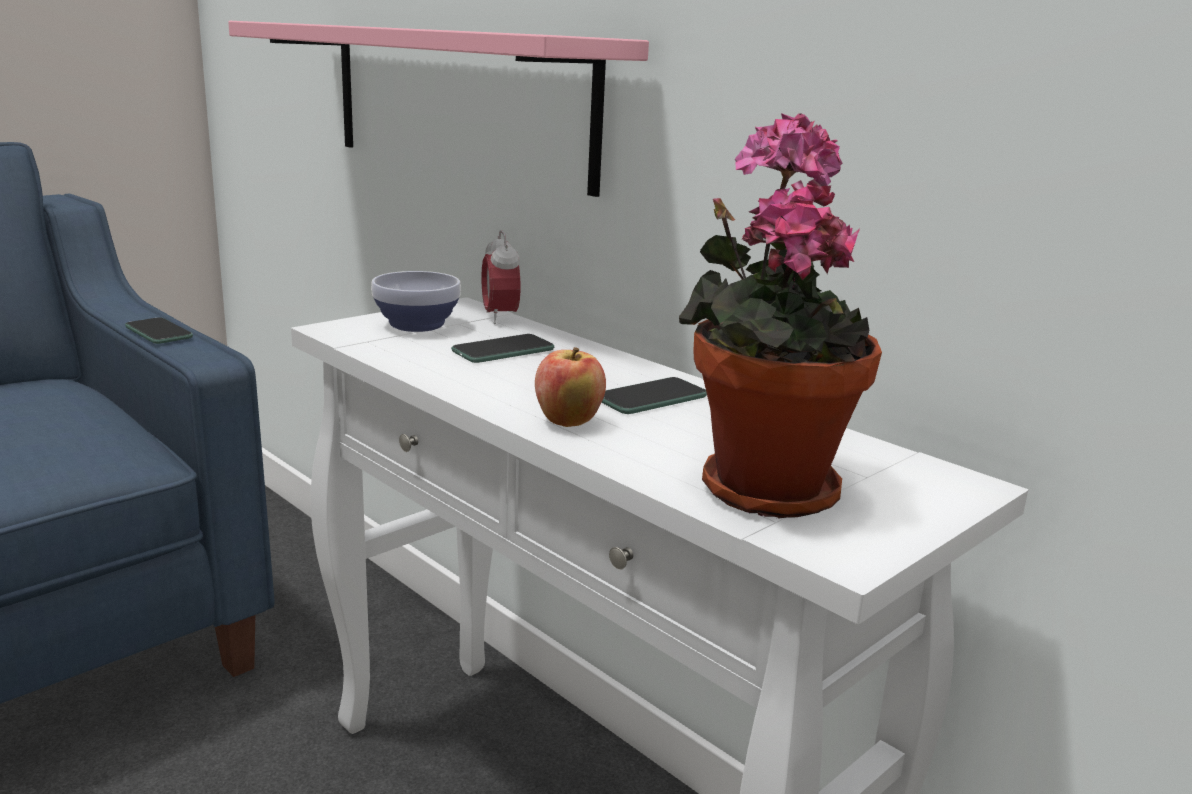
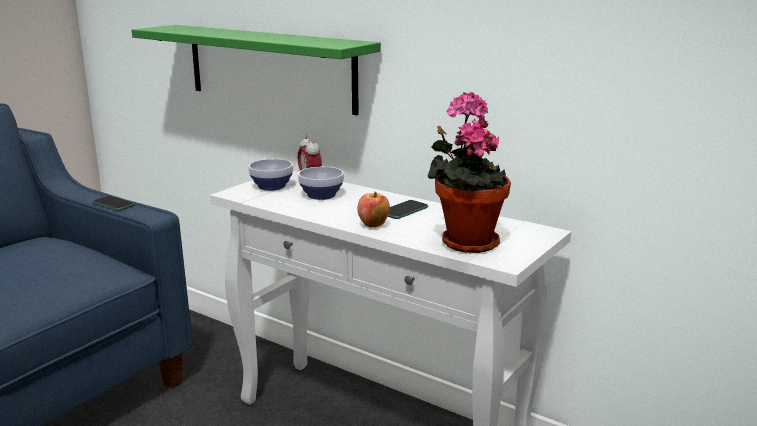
camera: 10 degrees left, 0 degrees up
(456, 101) = (269, 67): pink shelf -> green shelf
(503, 351) = (323, 195): phone -> bowl

